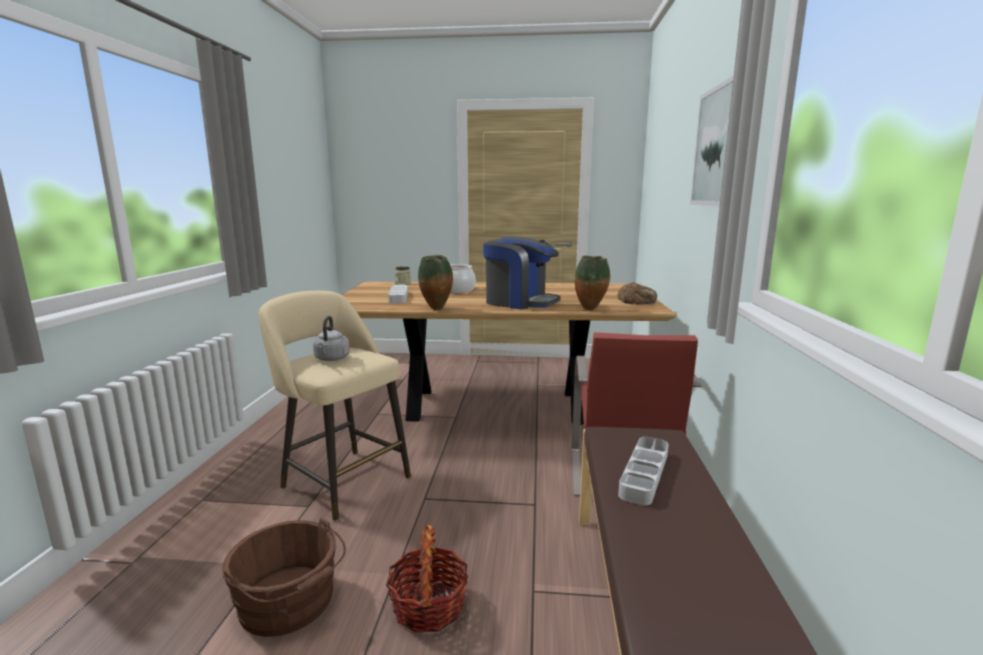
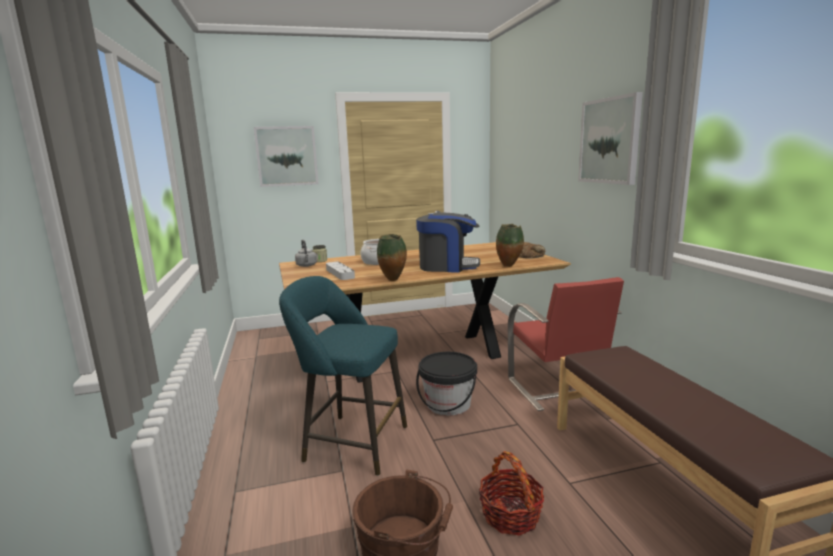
camera: 20 degrees left, 0 degrees up
(331, 359) = (347, 336): grey kettle -> grey kettle (306, 266)
(342, 480) = (351, 443): beige stool -> turquoise stool
(402, 170) = (287, 156): none -> picture
(476, 463) = (448, 404): none -> black bucket
(644, 474) = (639, 378): grey tray -> none

